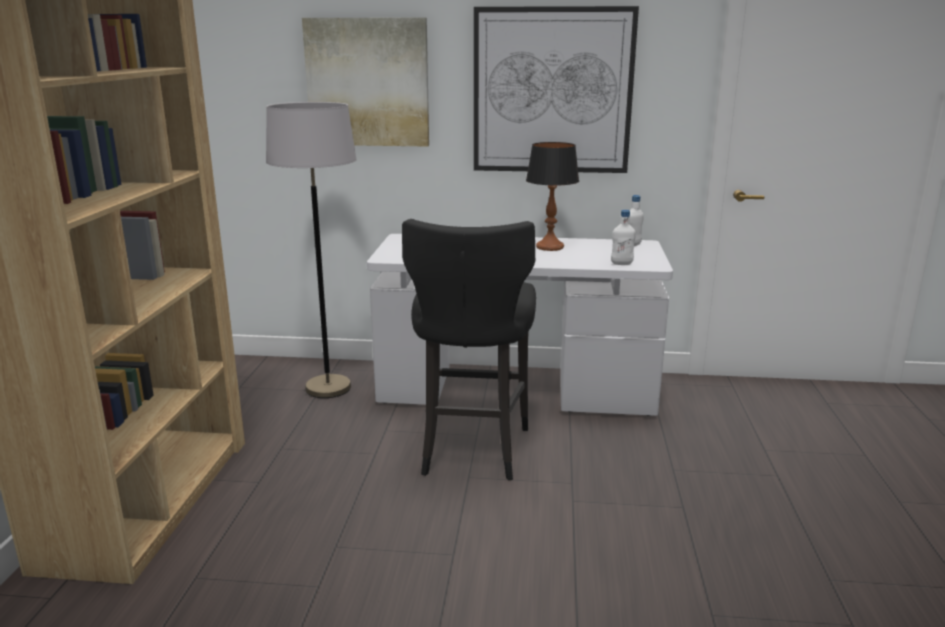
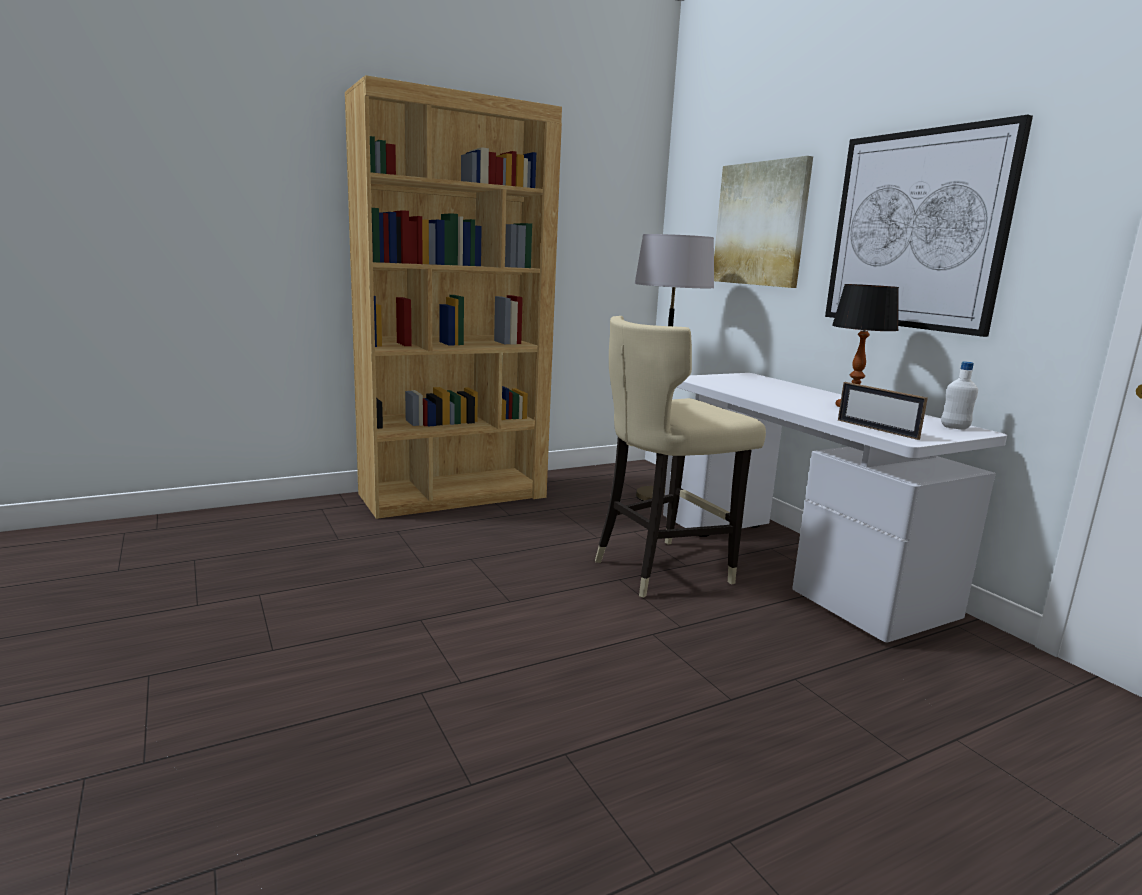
camera: 55 degrees right, 5 degrees down
(471, 448) = (662, 569): black stool -> beige stool
(621, 264) = (876, 429): white bottle -> picture frame

